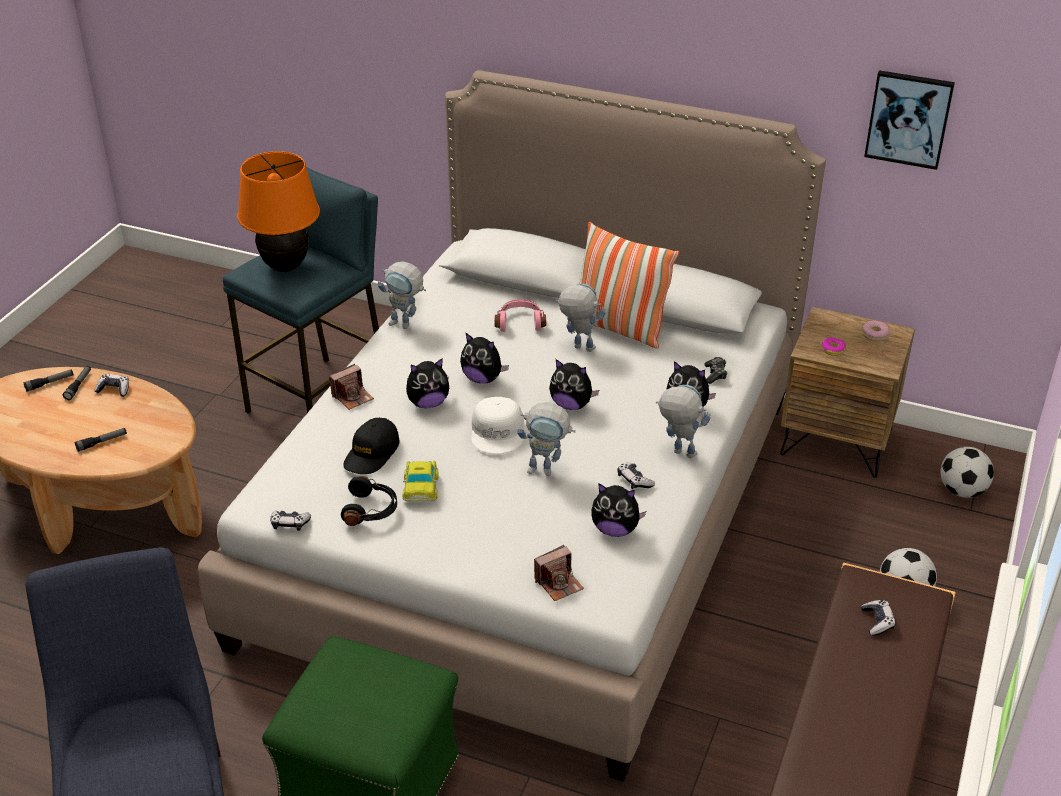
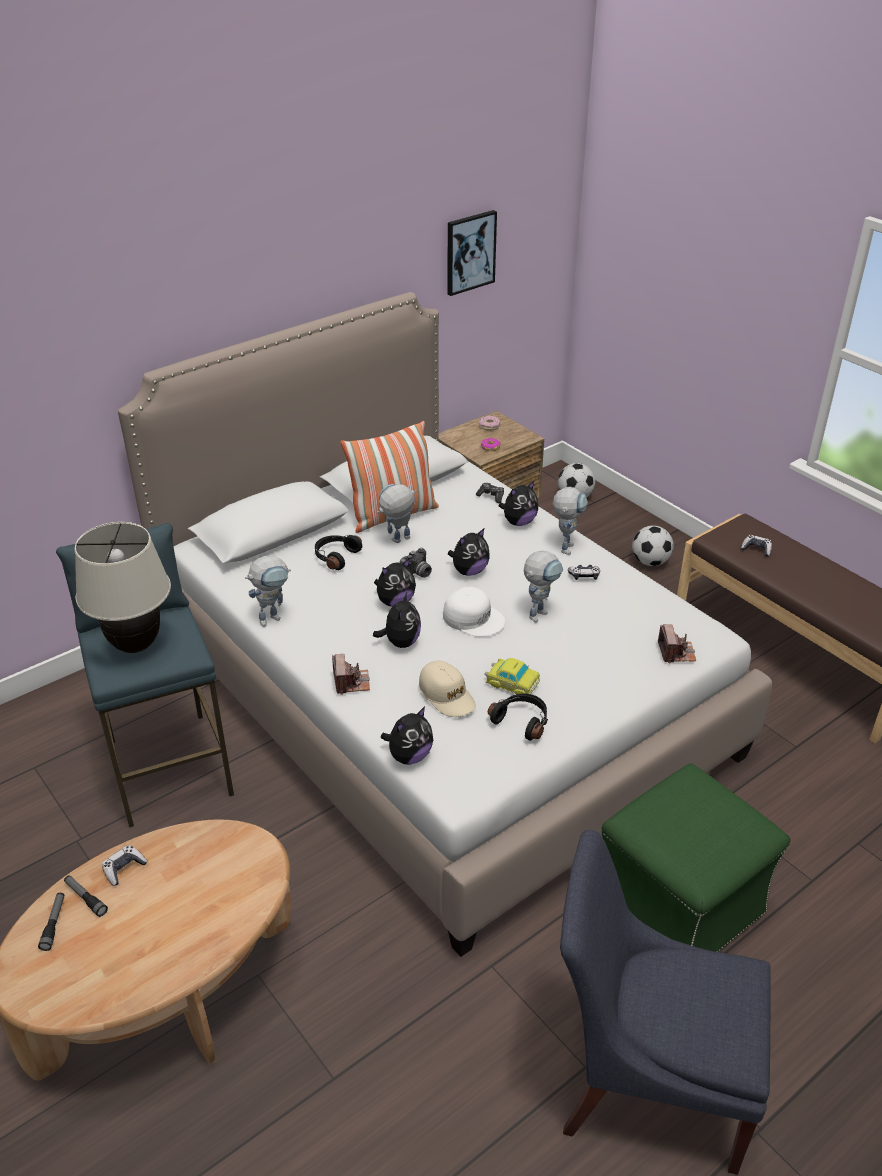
camera: 60 degrees left, 0 degrees up
(102, 442) = (210, 904): flashlight -> none
(285, 266) = (135, 645): orange table lamp -> beige table lamp
(290, 524) = (501, 778): game controller -> none
(371, 453) = (447, 695): black cap -> beige cap
(520, 322) = (335, 556): pink headphones -> black headphones
(536, 376) = (417, 574): none -> camera
(615, 529) = (632, 605): plush toy -> plush toy (409, 756)
(677, 452) = (566, 545): toy robot -> toy robot turned 135 degrees clockwise

